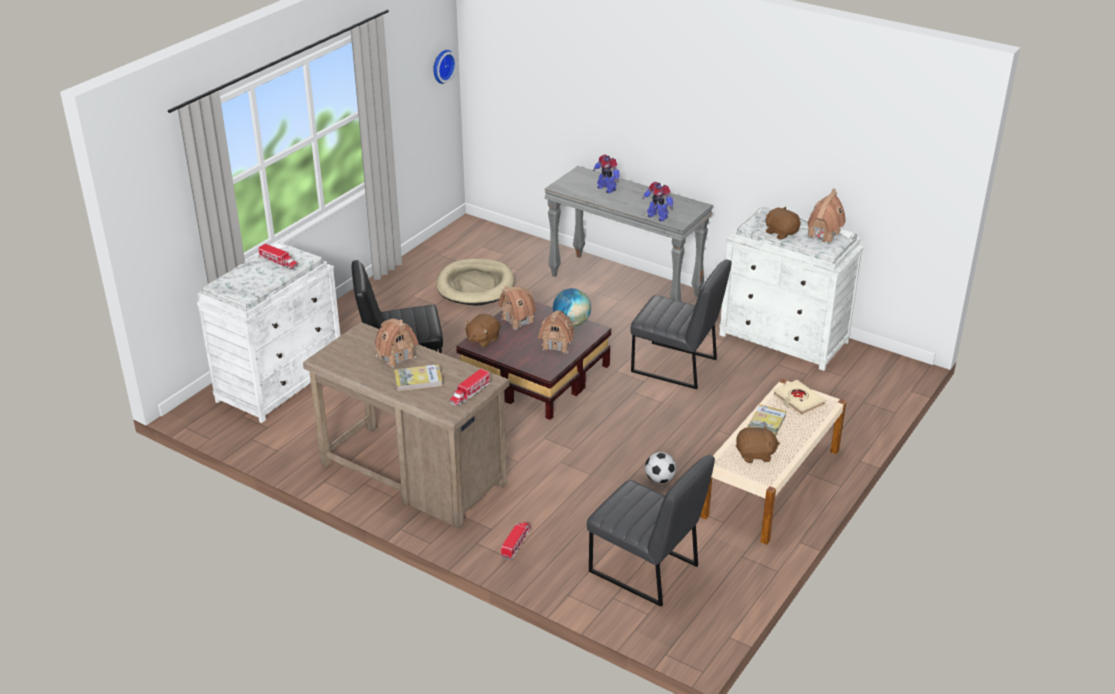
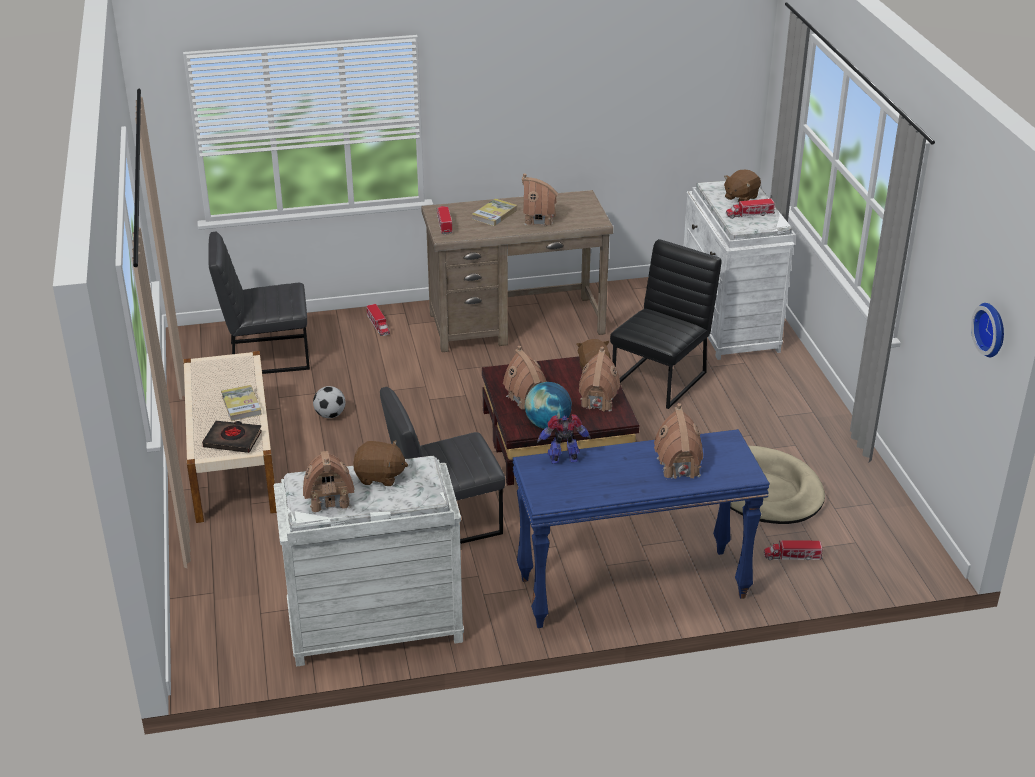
camera: 135 degrees right, 0 degrees up
(523, 257) = (792, 556): none -> toy truck
(606, 188) = (678, 466): toy robot -> toy house
(625, 285) = (632, 589): grey console table -> blue console table
(755, 455) = (225, 377): brown plush toy -> brown plush toy (740, 197)
(798, 400) = (233, 440): beige book -> black book

